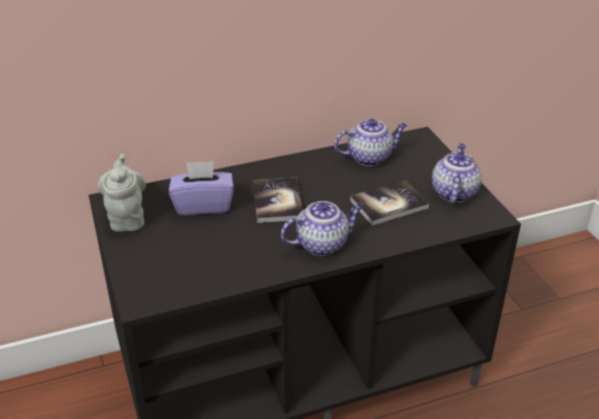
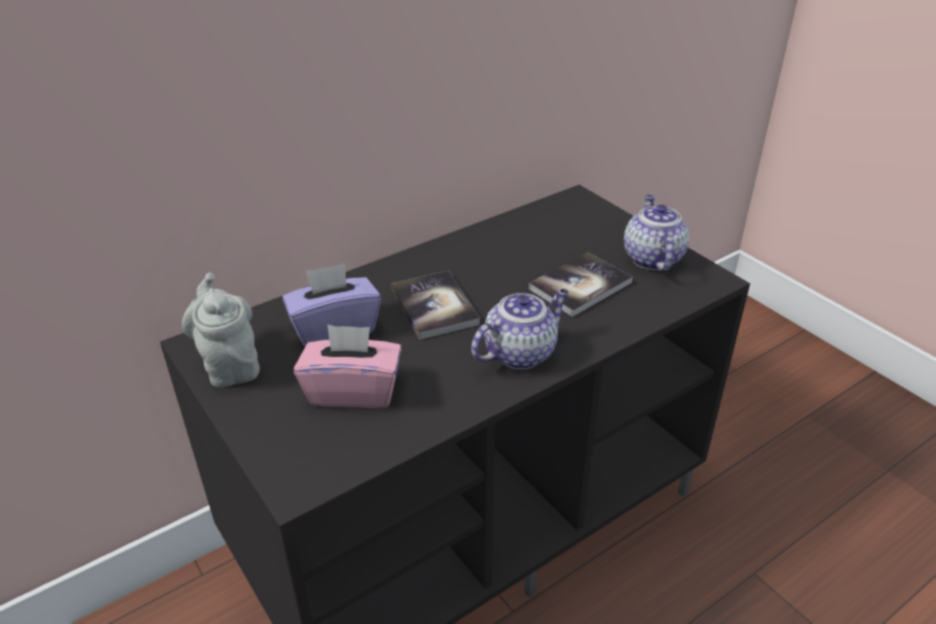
camera: 15 degrees left, 0 degrees up
(199, 249) = (353, 390): none -> pink tissue box
(370, 157) = (528, 231): teapot -> none

